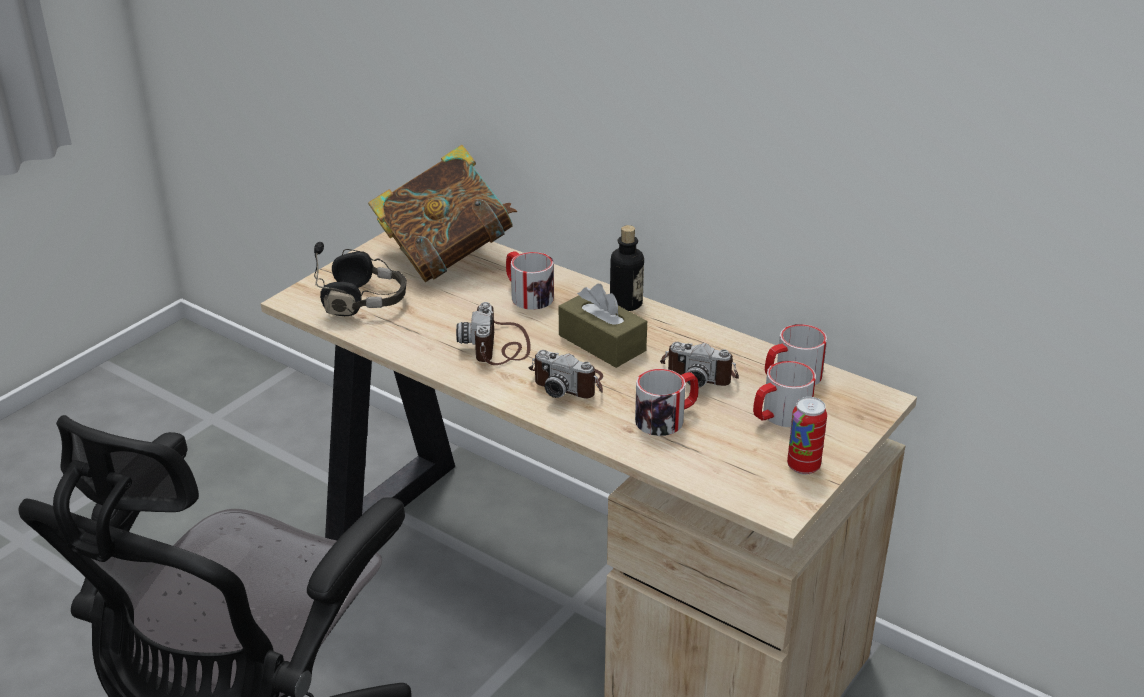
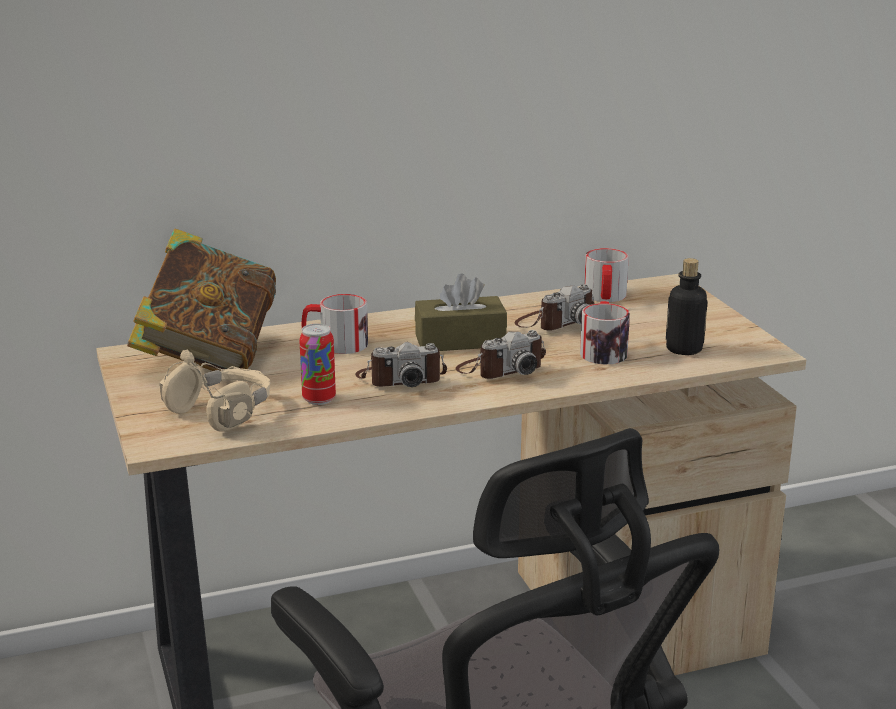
camera: 55 degrees left, 10 degrees down
(365, 302) = (222, 412): black headphones -> beige headphones
(498, 346) = (401, 378): camera -> camera turned 45 degrees counterclockwise
(626, 303) = (414, 315): bottle -> bottle (684, 349)
(779, 416) = (650, 316): mug -> none
(803, 466) = (724, 329): can -> can (319, 399)

